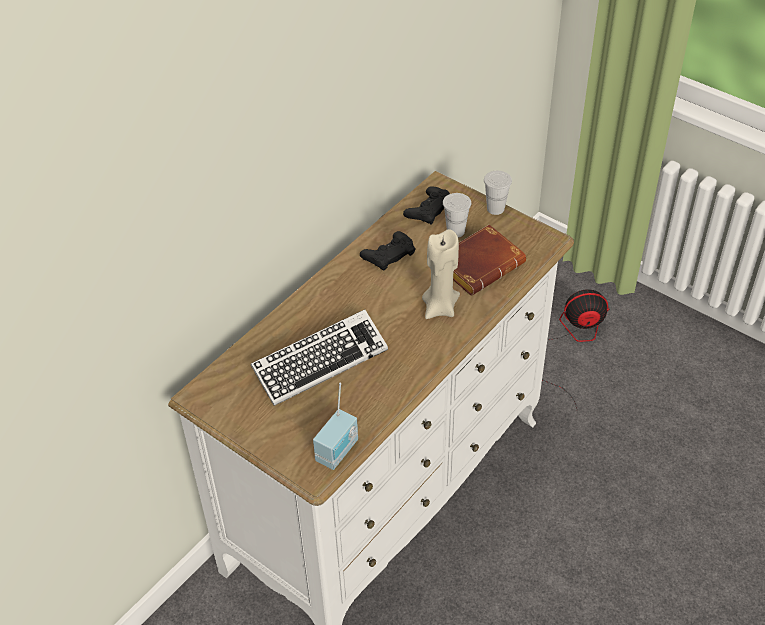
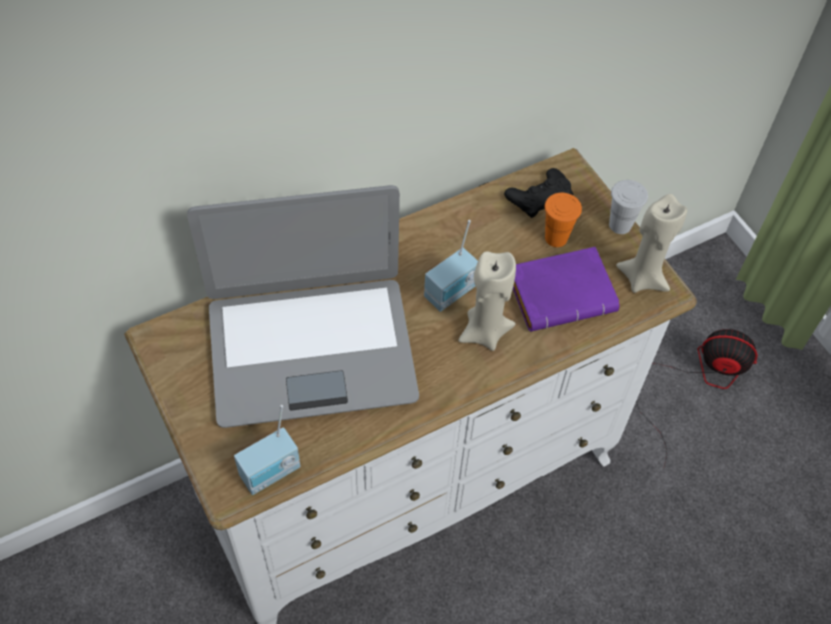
camera: 20 degrees right, 10 degrees up
(320, 362) = (311, 349): keyboard -> laptop
(388, 254) = (461, 239): black game controller -> none
(402, 291) = (452, 293): none -> radio
(455, 231) = (556, 238): white cup -> orange cup
(480, 264) = (562, 292): brown book -> purple book
(530, 236) = (642, 278): none -> beige candle

